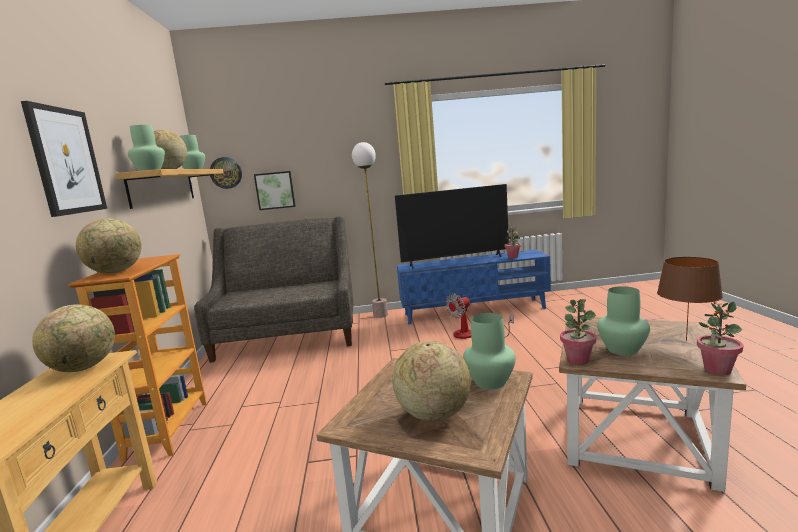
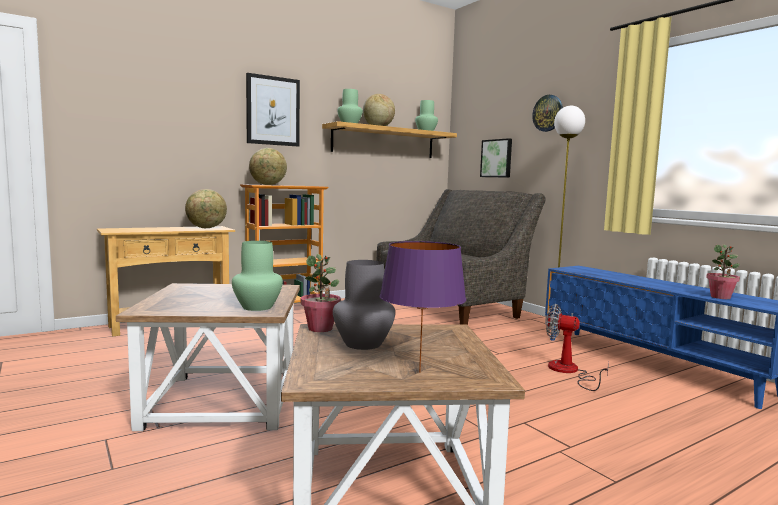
camera: 60 degrees right, 5 degrees down
(226, 173) = (466, 138): wall clock -> wall clock (548, 113)
(433, 414) = (197, 299): globe -> none
(455, 261) = (639, 279): television -> none
(623, 349) = (363, 344): green vase -> grey vase
(687, 341) = (420, 373): brown table lamp -> purple table lamp
(717, 369) = (321, 381): potted plant -> none

